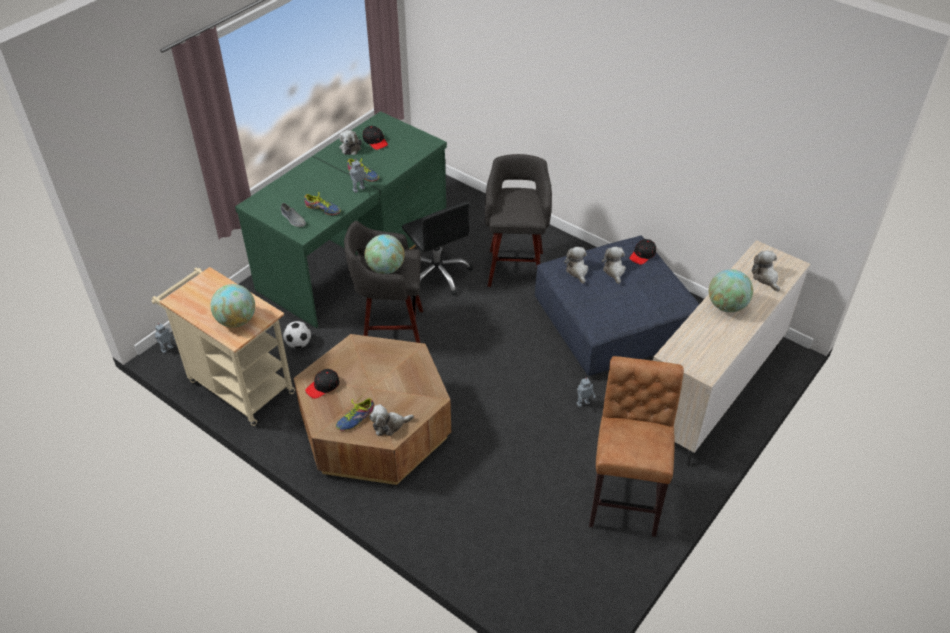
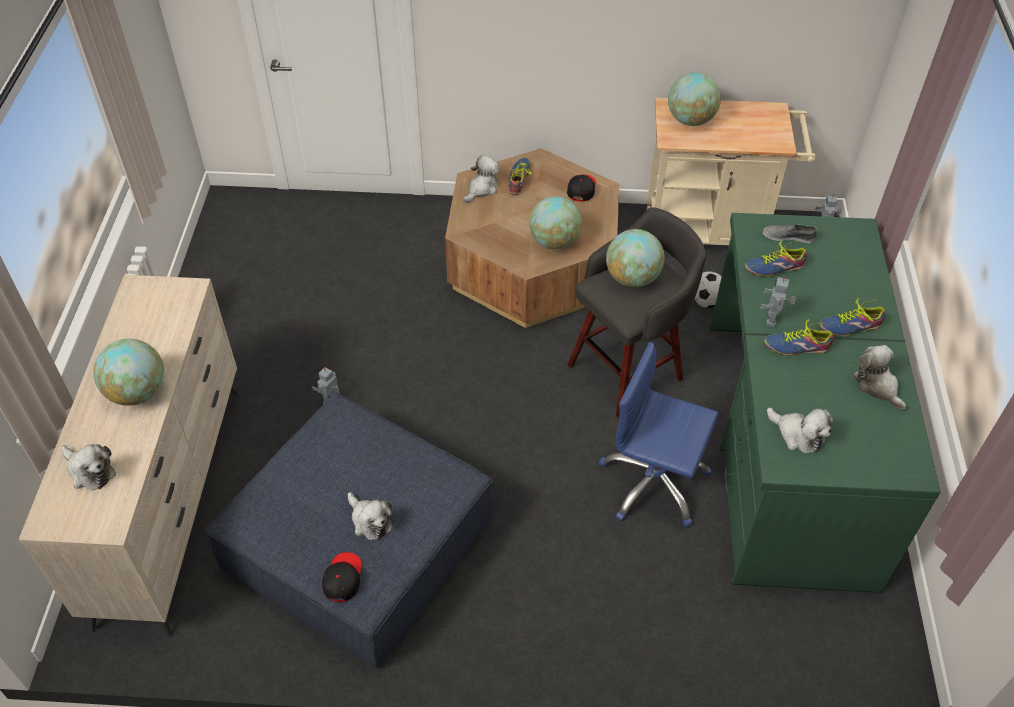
camera: 145 degrees right, 5 degrees up
(327, 170) = (850, 326): none -> shoe
(375, 141) = (861, 418): black cap -> none
(382, 358) = (554, 241): none -> globe
(437, 274) = (653, 483): black office chair -> blue office chair
(516, 267) = (561, 561): grey stool -> none
(577, 271) = (423, 489): plush toy -> plush toy (798, 435)
(625, 497) = (228, 325): brown stool -> none

